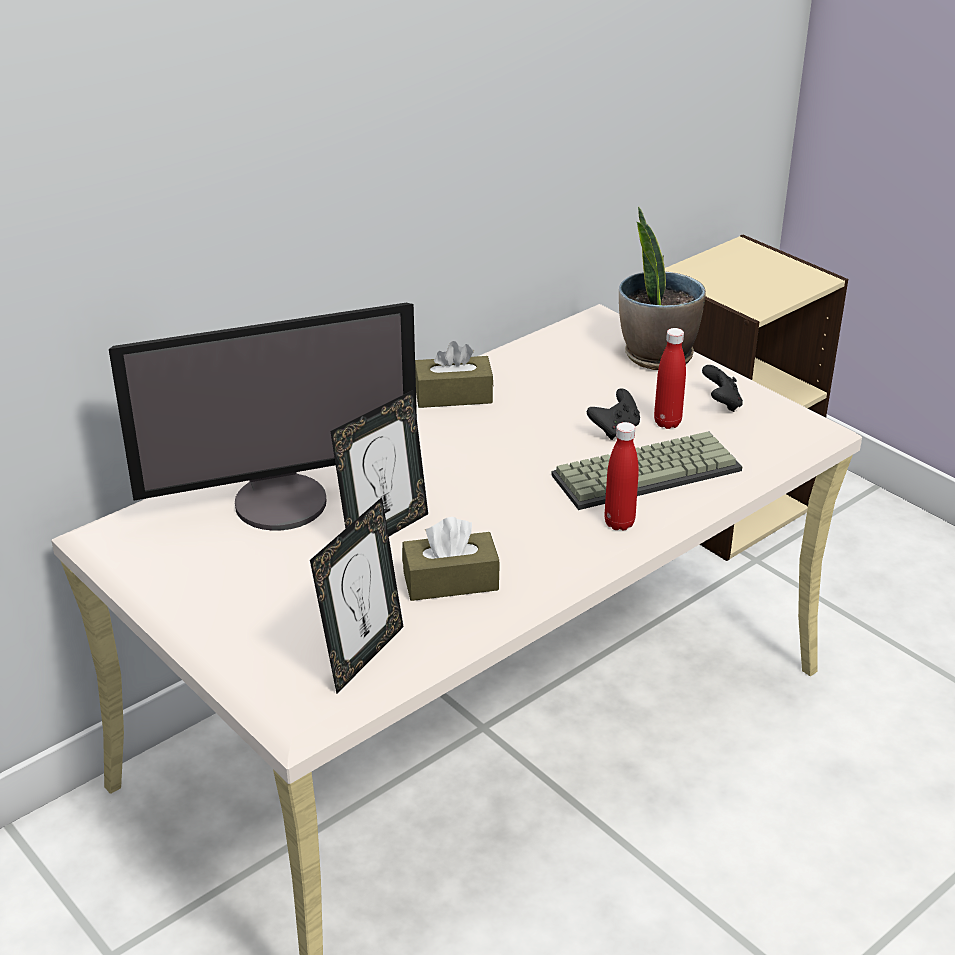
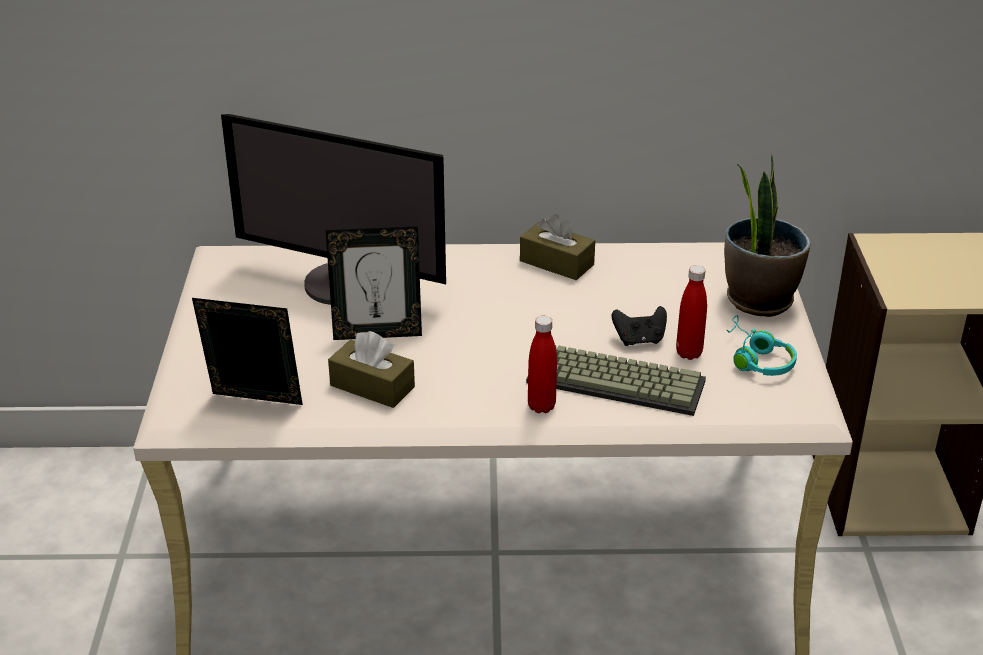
camera: 40 degrees right, 0 degrees up
(362, 656) = (254, 404): picture frame -> picture frame turned 150 degrees counterclockwise
(721, 403) = (756, 359): black game controller -> turquoise headphones

